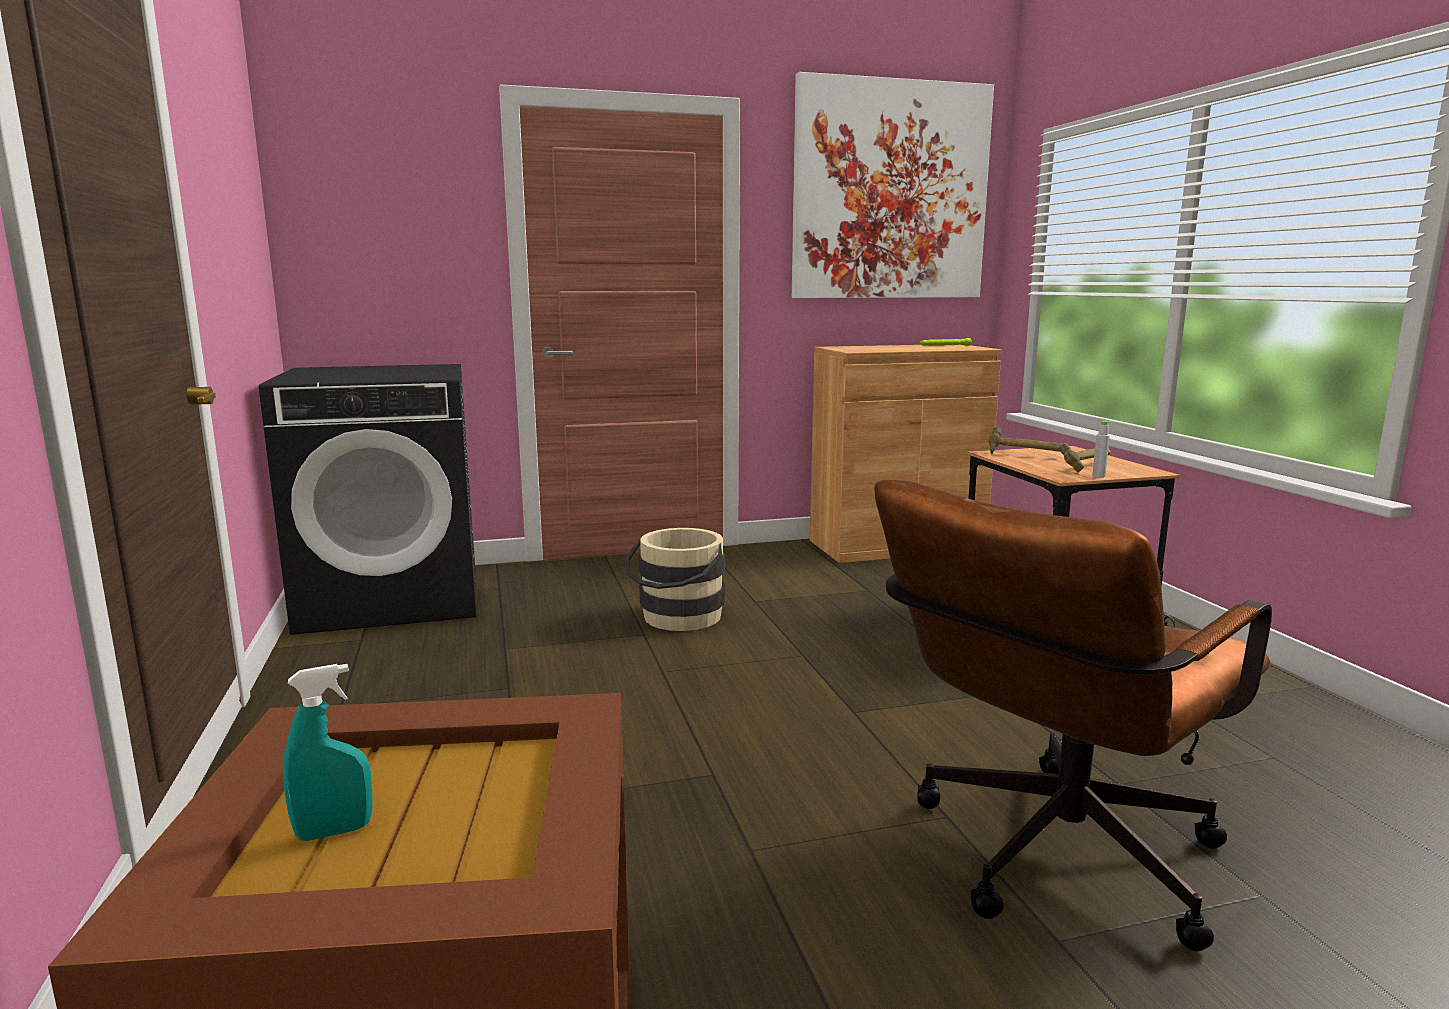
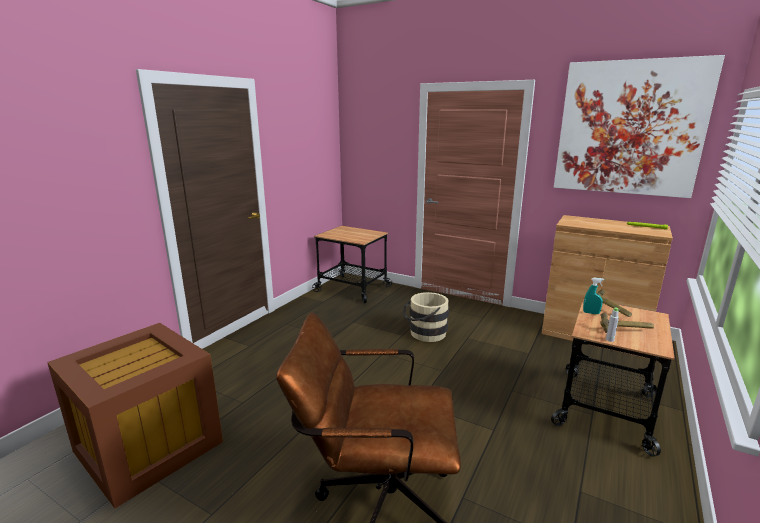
camera: 45 degrees right, 5 degrees up
(334, 831) = (117, 359): turquoise spray bottle -> turquoise spray bottle (591, 313)
(394, 598) = (353, 288): black washing machine -> cart

